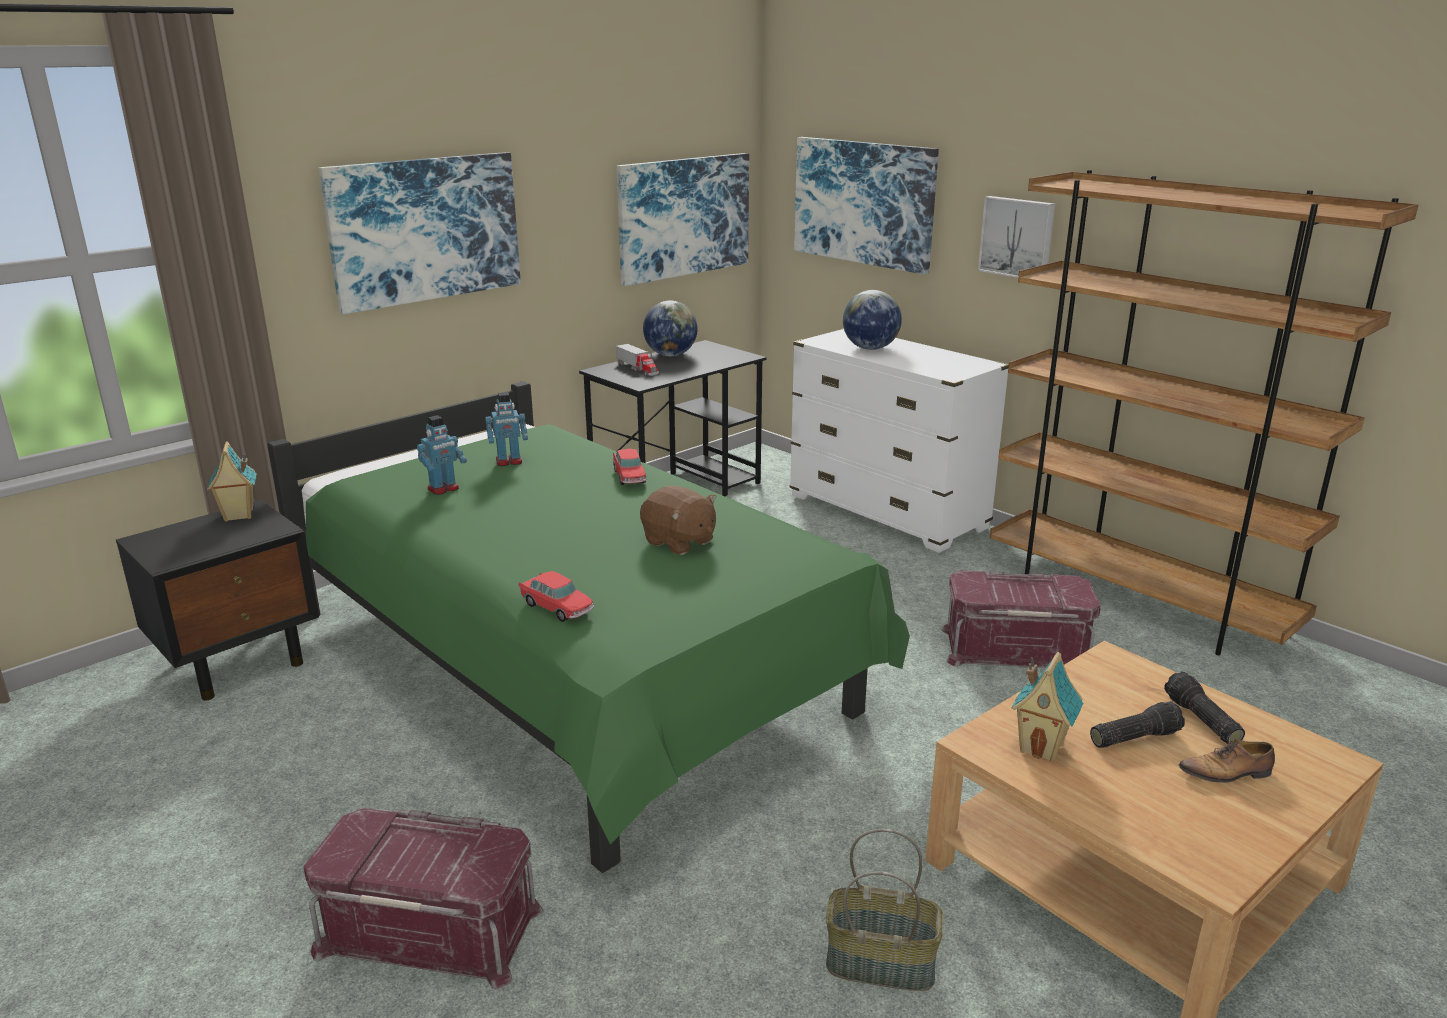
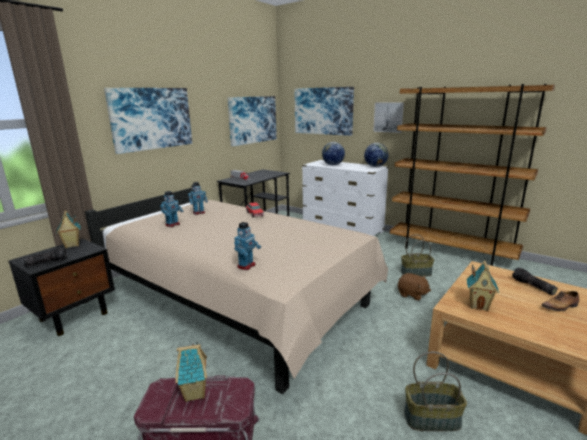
camera: 10 degrees left, 5 degrees down
(419, 843) = (195, 393): none -> toy house
(557, 608) = (247, 266): toy car -> toy robot
(573, 670) = (237, 301): green bed -> beige bed
(670, 355) = (251, 174): globe -> globe (375, 166)
(679, 542) = (289, 235): brown plush toy -> brown plush toy (412, 294)
(1015, 648) = (416, 273): red storage box -> basket
(1134, 737) = (512, 296): flashlight -> flashlight (47, 262)

